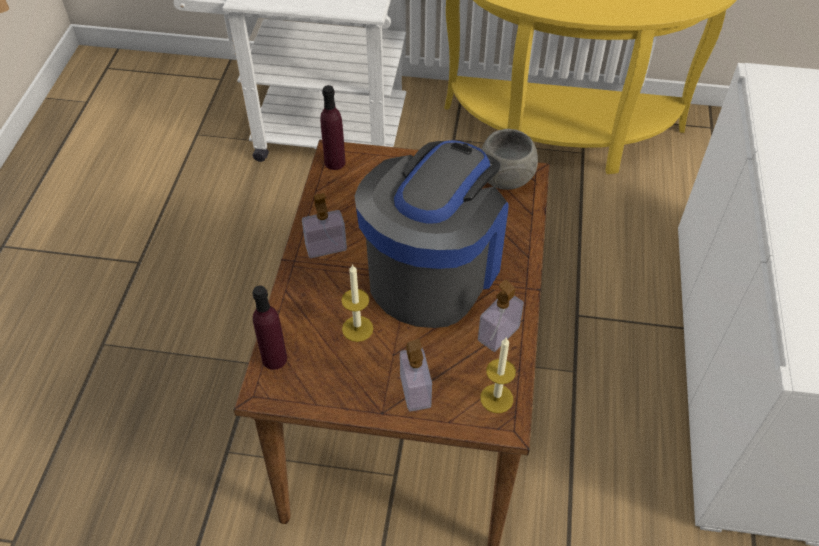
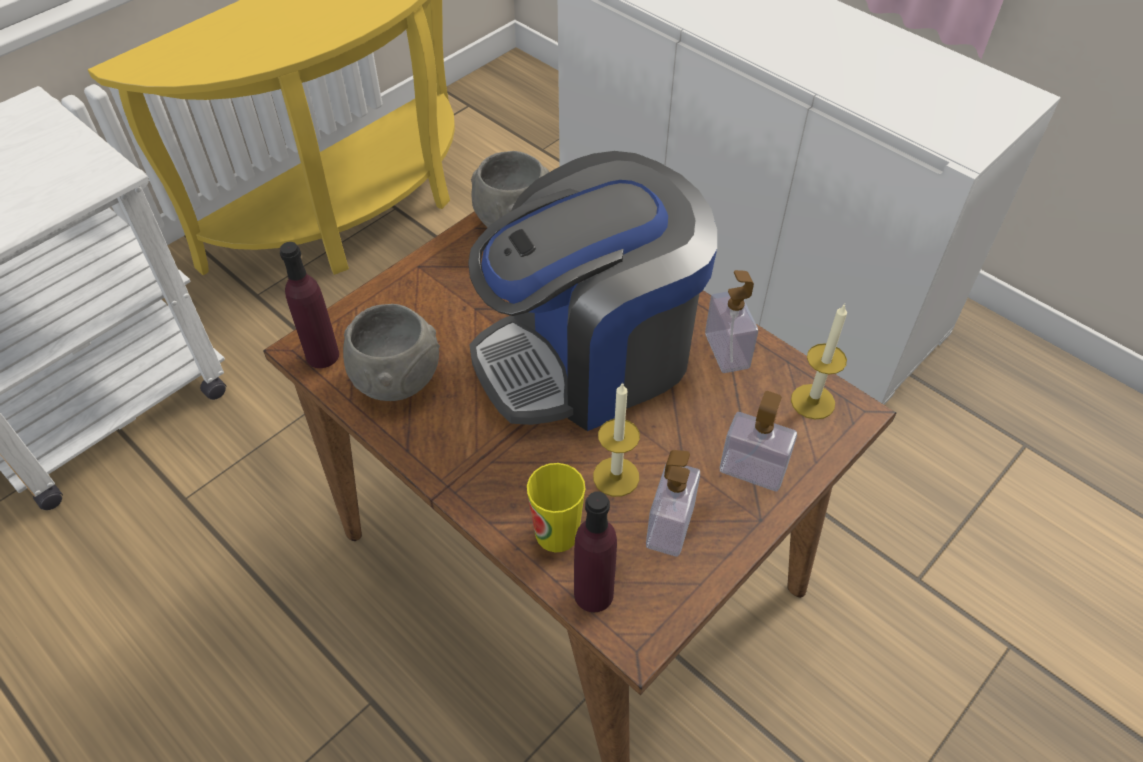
camera: 55 degrees left, 0 degrees up
(300, 322) = (557, 533): none -> cup
(326, 247) = (457, 440): soap dispenser -> soap dispenser (670, 526)
(344, 199) = (395, 380): none -> grey bowl
(434, 270) = (589, 356): coffee machine -> coffee machine turned 90 degrees counterclockwise

